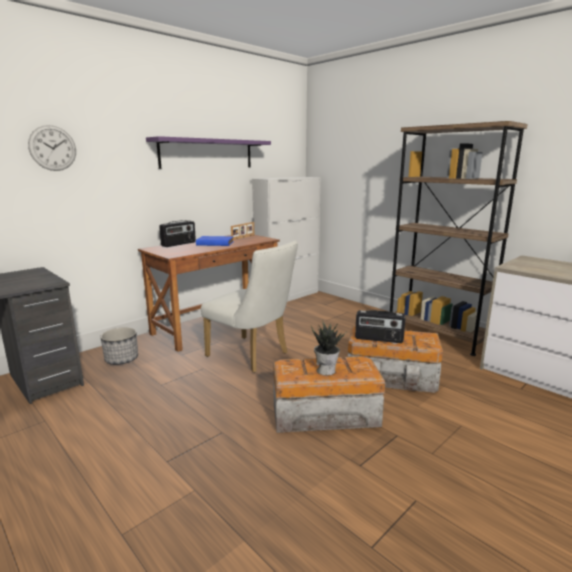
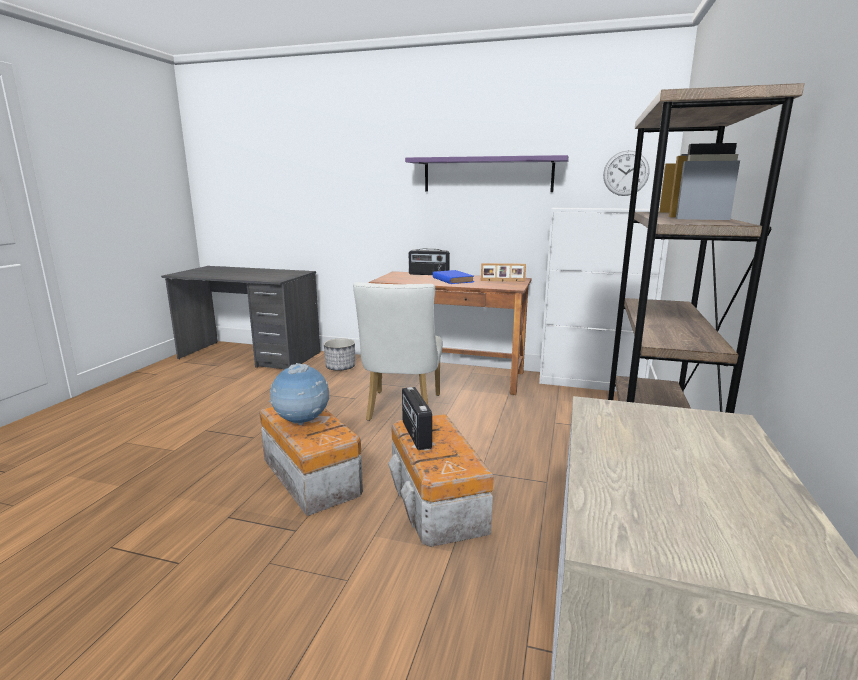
camera: 60 degrees right, 0 degrees up
(52, 148) = (333, 172): wall clock -> wall clock (626, 173)
(326, 370) = (302, 423): potted plant -> globe

